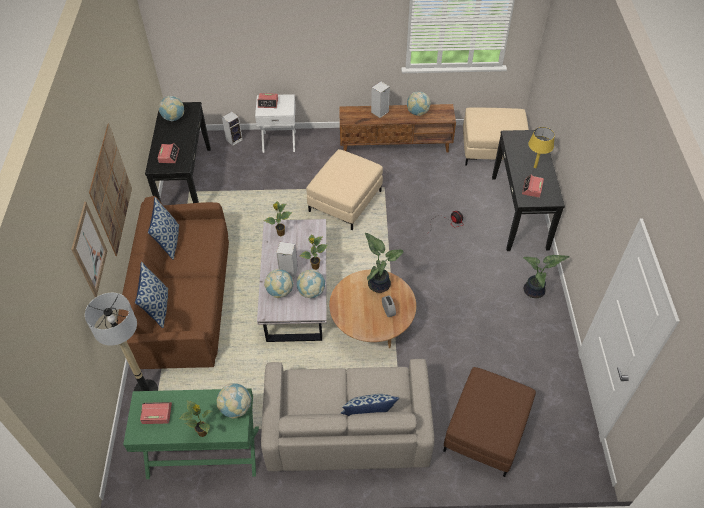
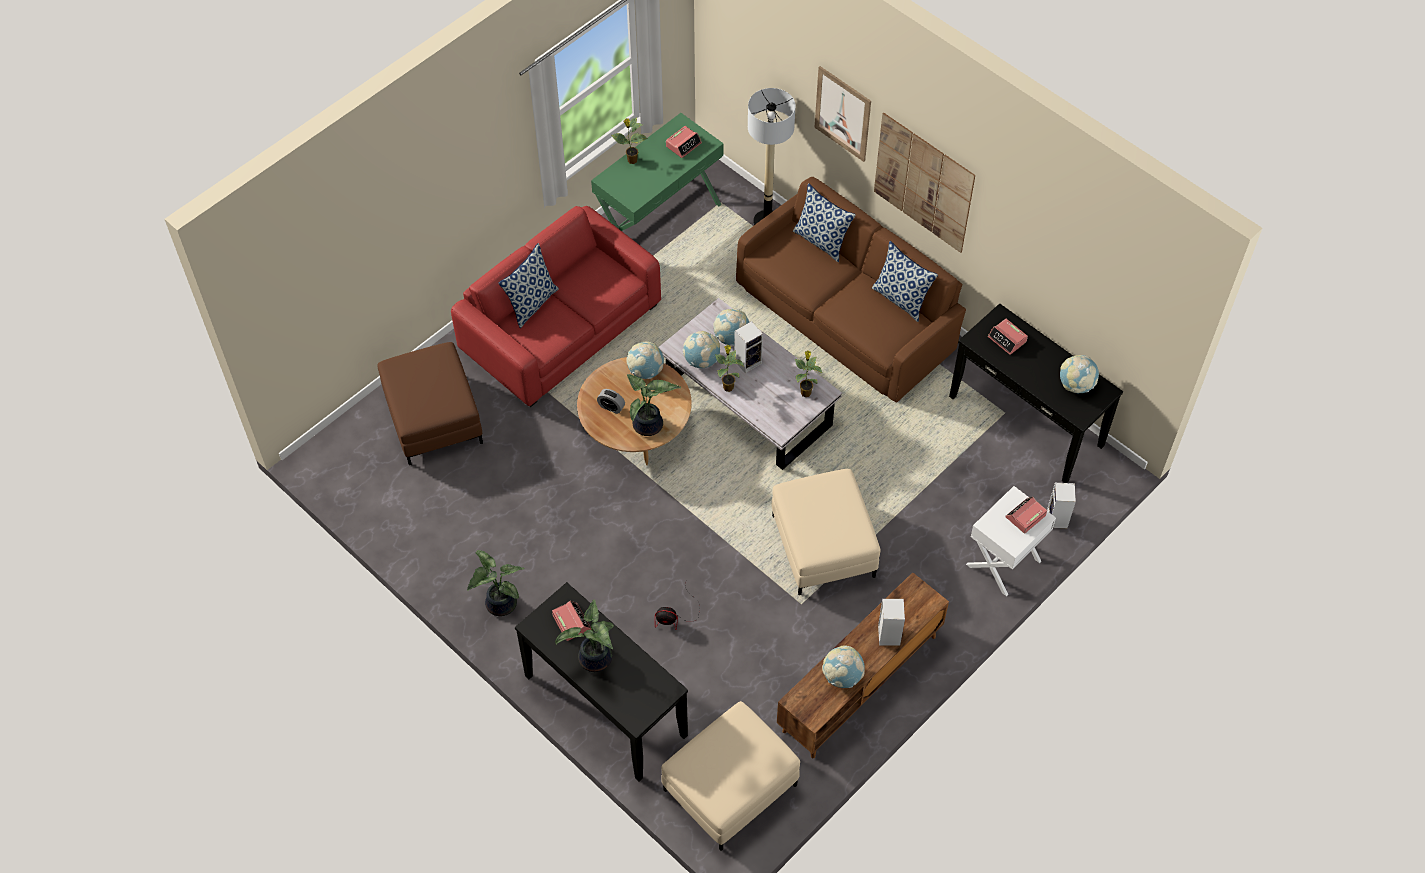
camera: 135 degrees right, 5 degrees up
(236, 408) = (628, 192): globe -> globe (646, 371)
(347, 428) = (560, 327): beige sofa -> red sofa
(535, 167) = (594, 660): yellow table lamp -> potted plant

